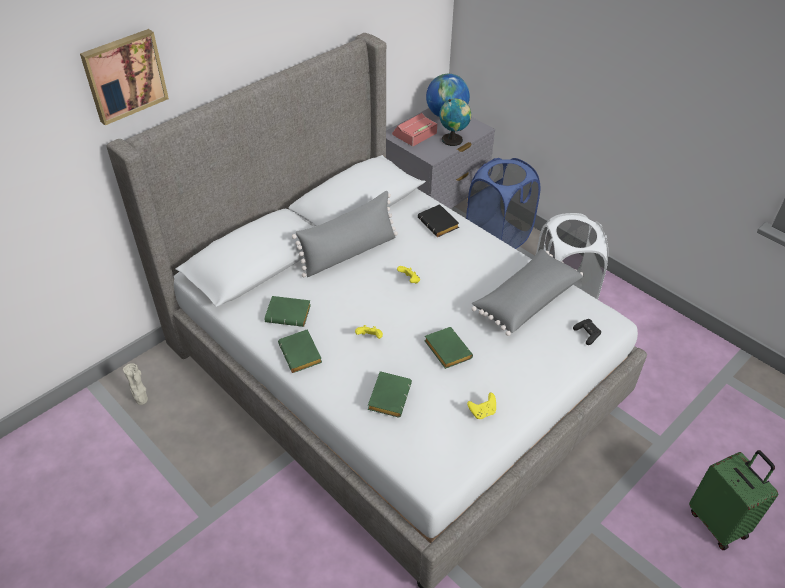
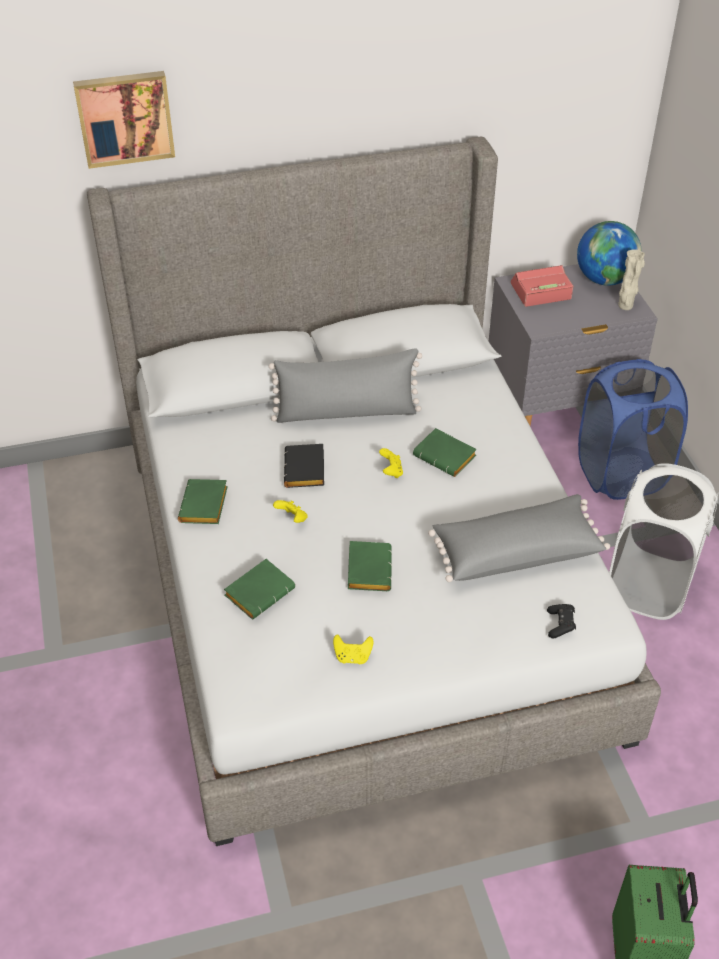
camera: 30 degrees right, 0 degrees up
(142, 401) = (70, 501): beige vase -> beige vase (625, 306)
(289, 314) = (226, 456): green book -> green book (446, 457)
(439, 224) = (484, 417): black book -> black book (306, 471)
(453, 140) = (587, 315): globe -> none

